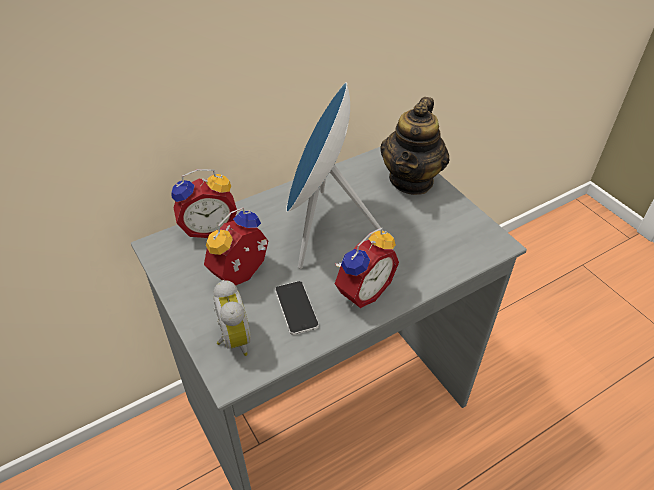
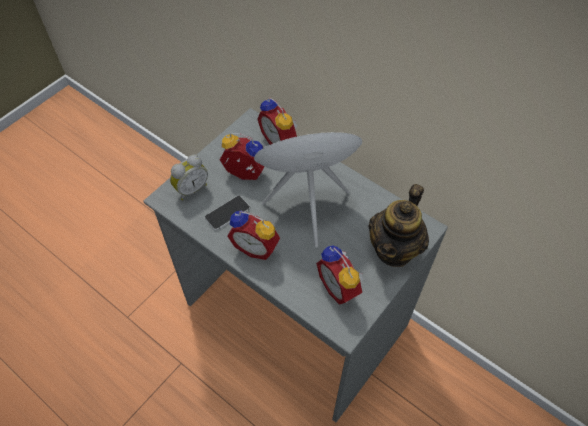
camera: 70 degrees right, 10 degrees up
(411, 180) = (394, 249): teapot -> teapot turned 60 degrees counterclockwise
(445, 233) = (340, 287): none -> alarm clock

